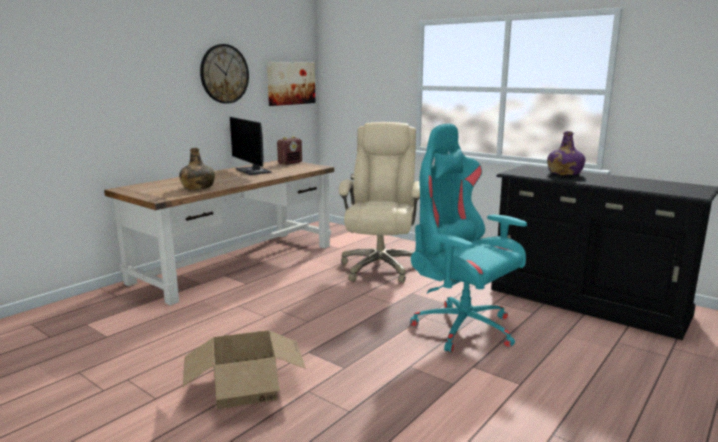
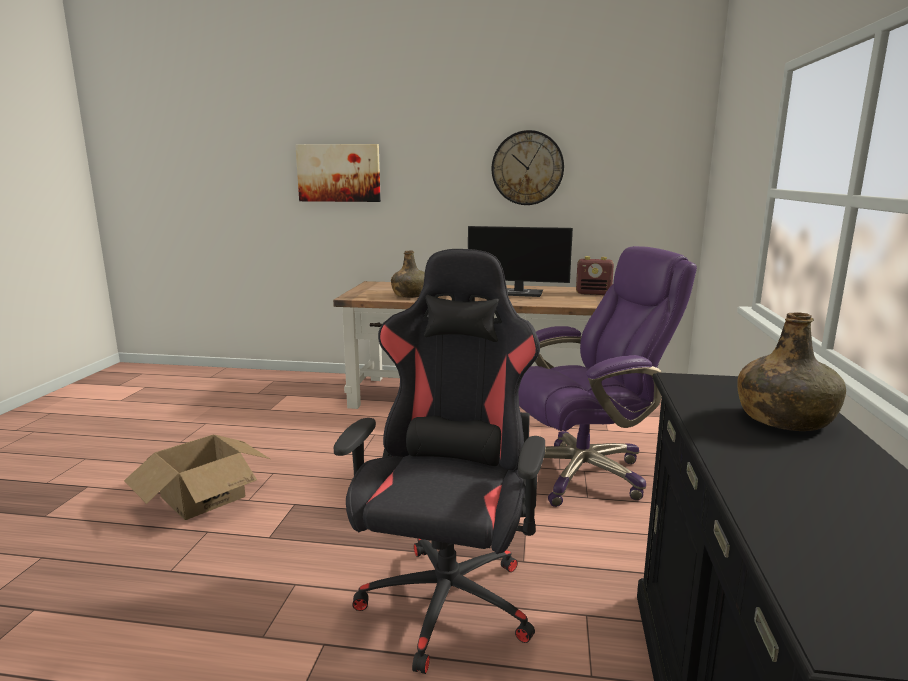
camera: 60 degrees right, 0 degrees up
(254, 171) = (519, 293): monitor -> monitor turned 105 degrees counterclockwise
(291, 83) = (645, 182): picture -> picture (339, 173)
(381, 267) = (585, 475): beige office chair -> purple office chair
(465, 329) = (447, 605): turquoise office chair -> black office chair
(564, 173) = (784, 419): purple bottle -> green bottle

